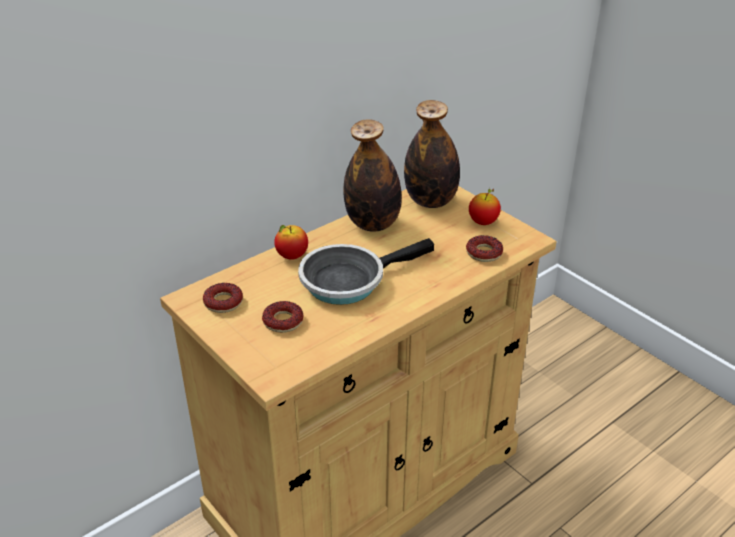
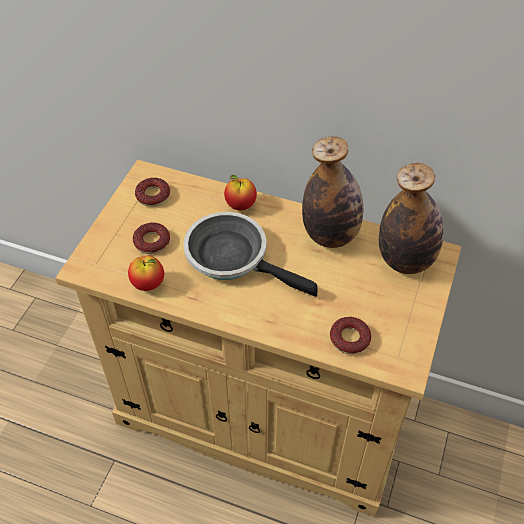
camera: 60 degrees right, 15 degrees up
(483, 222) = (403, 317): apple -> apple (148, 284)

